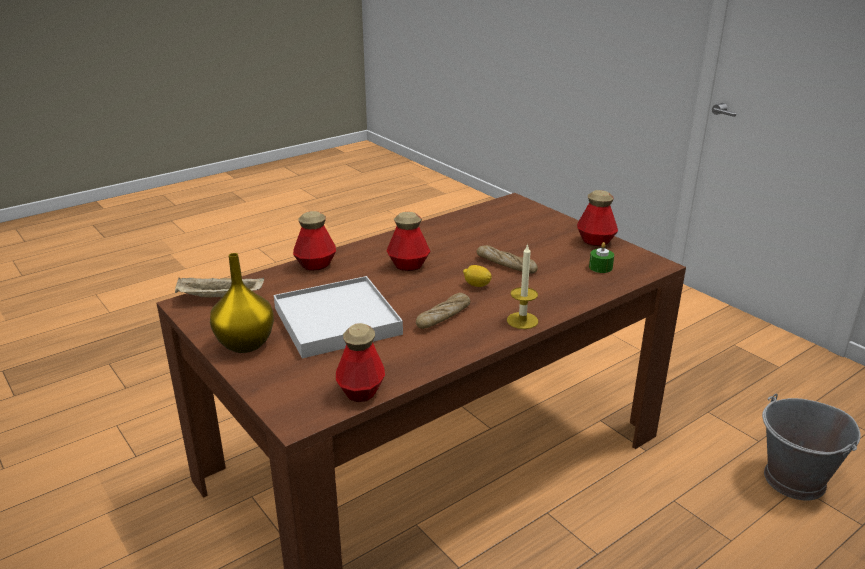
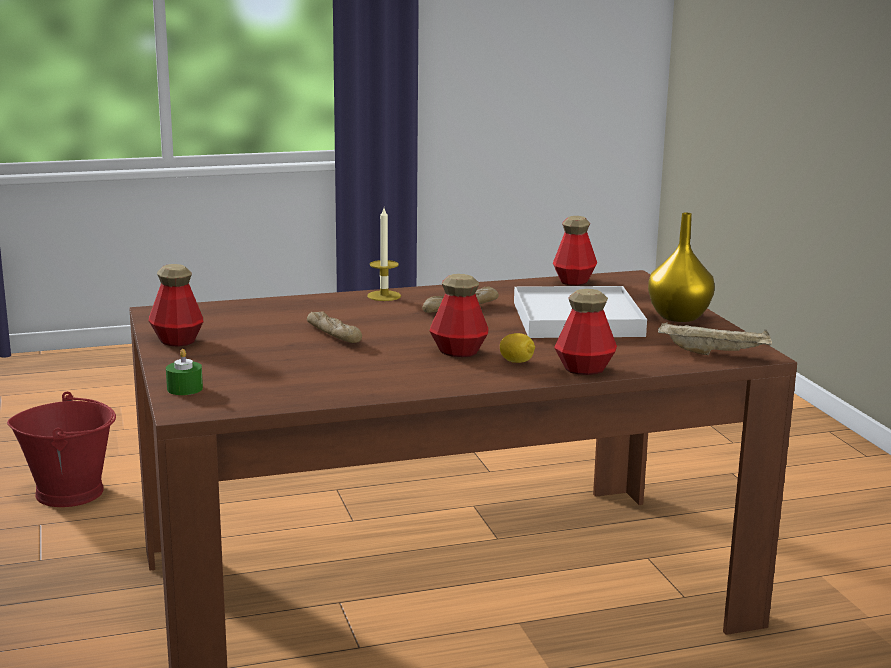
camera: 160 degrees left, 10 degrees down
(477, 285) = (395, 324): lemon -> lemon (516, 361)
(600, 267) = (226, 318): green candle -> green candle (185, 388)
(795, 480) = (70, 492): grey bucket -> red bucket

